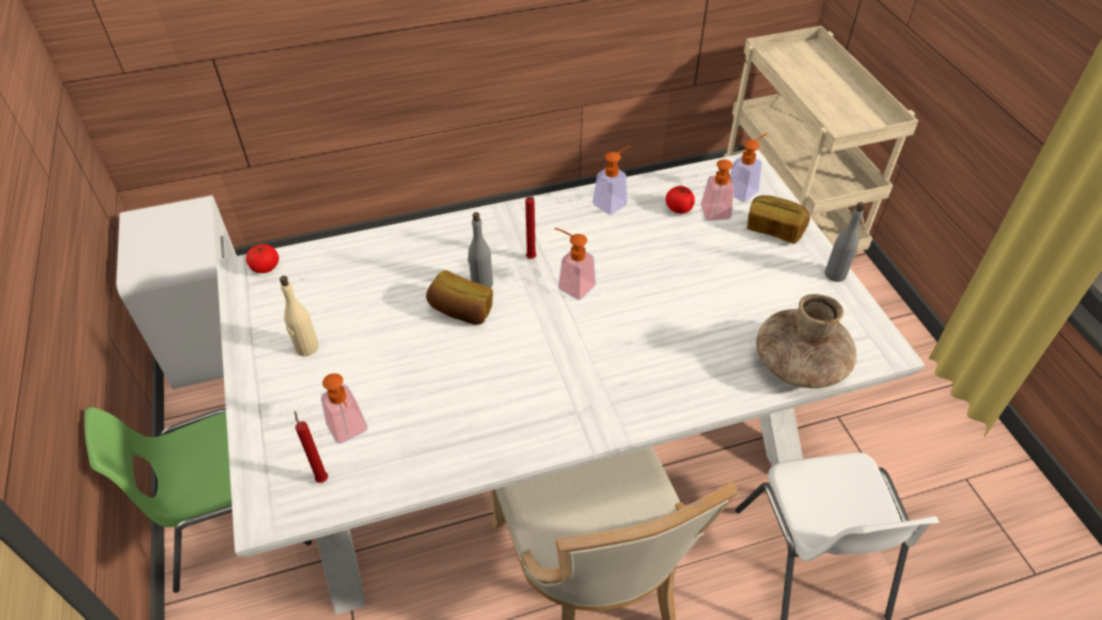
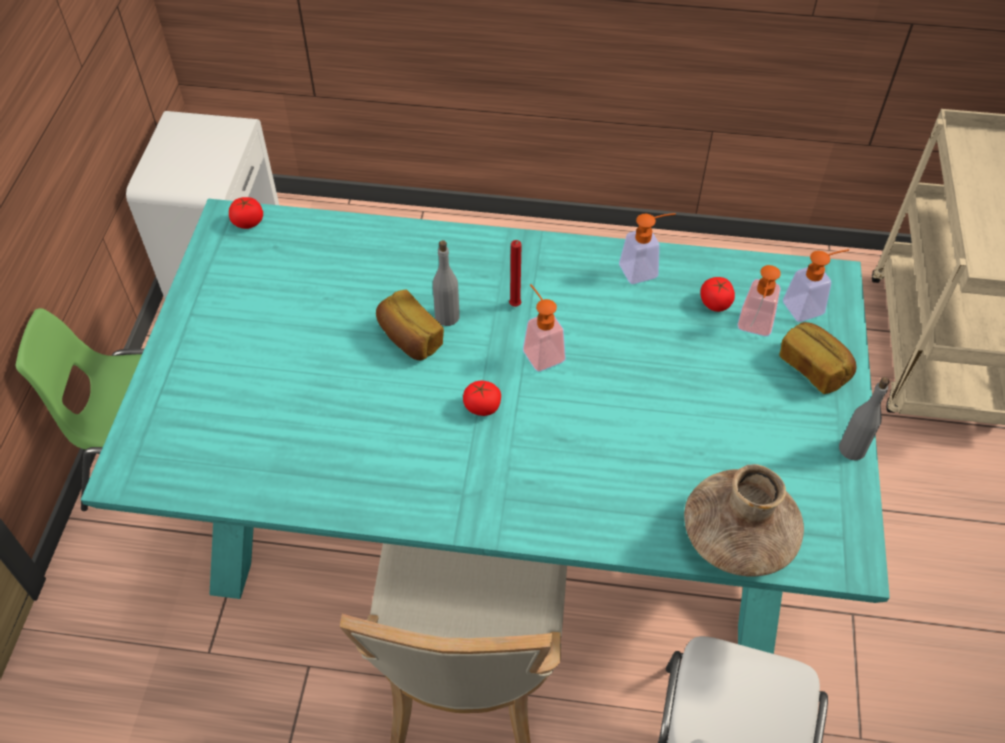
camera: 25 degrees right, 5 degrees up
(306, 348) = (242, 322): beige bottle -> none
(322, 478) = (188, 460): red candle -> none
(350, 432) = (236, 426): soap dispenser -> none
(551, 341) = (482, 407): none -> tomato
(552, 446) = (504, 514): white dining table -> turquoise dining table

